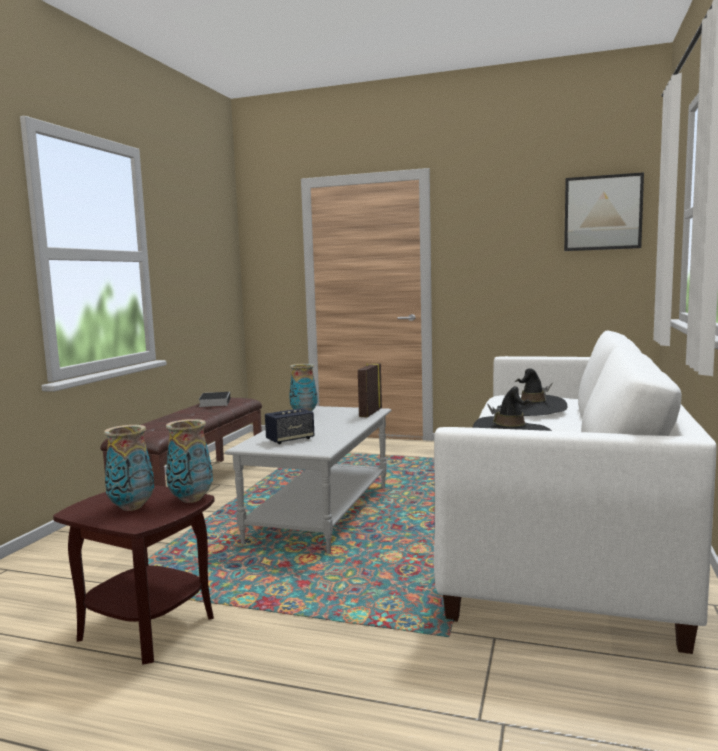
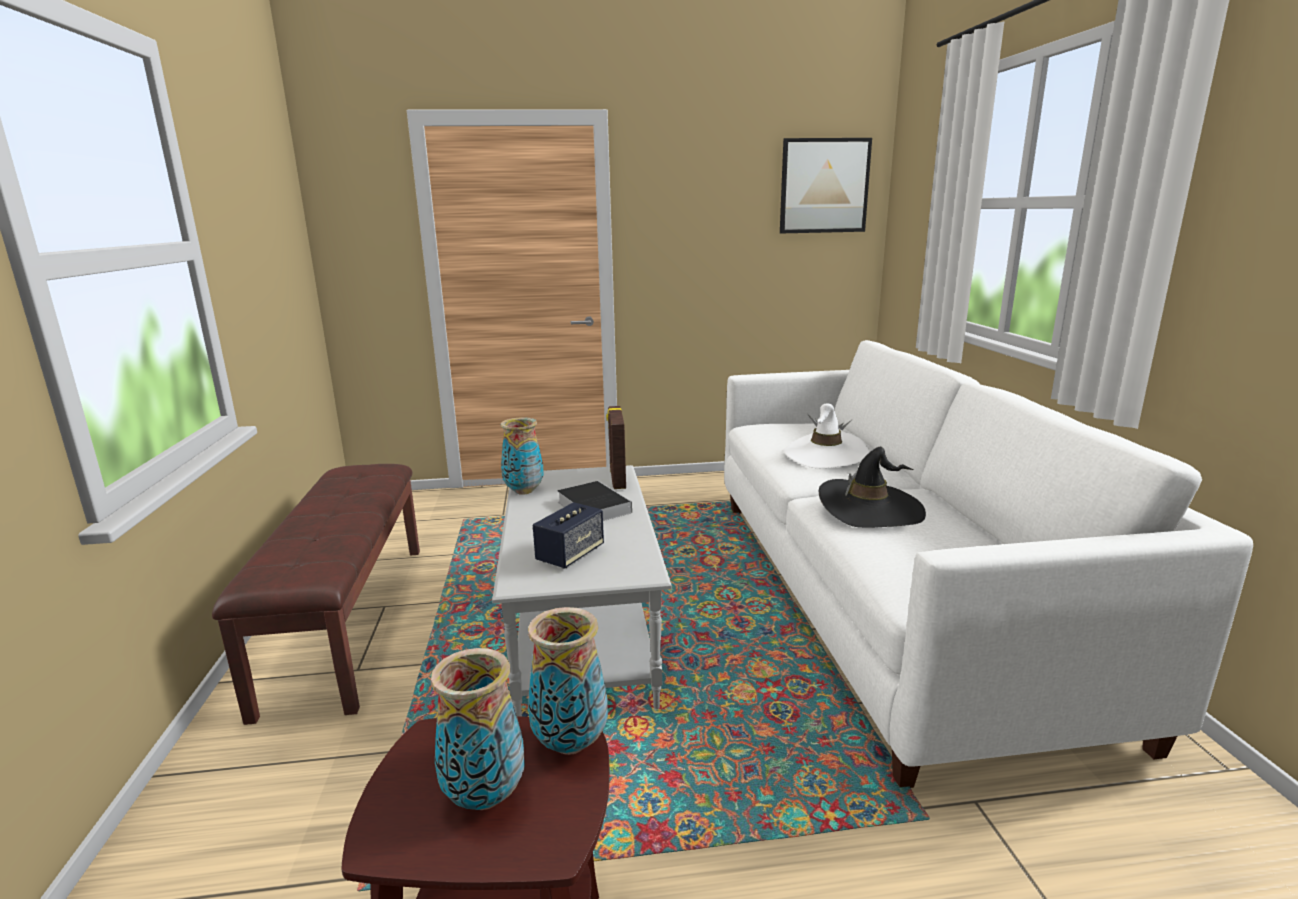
camera: 25 degrees left, 10 degrees up
(215, 402) = (345, 479): book -> book (592, 506)
(531, 411) = (825, 455): black hat -> white hat

